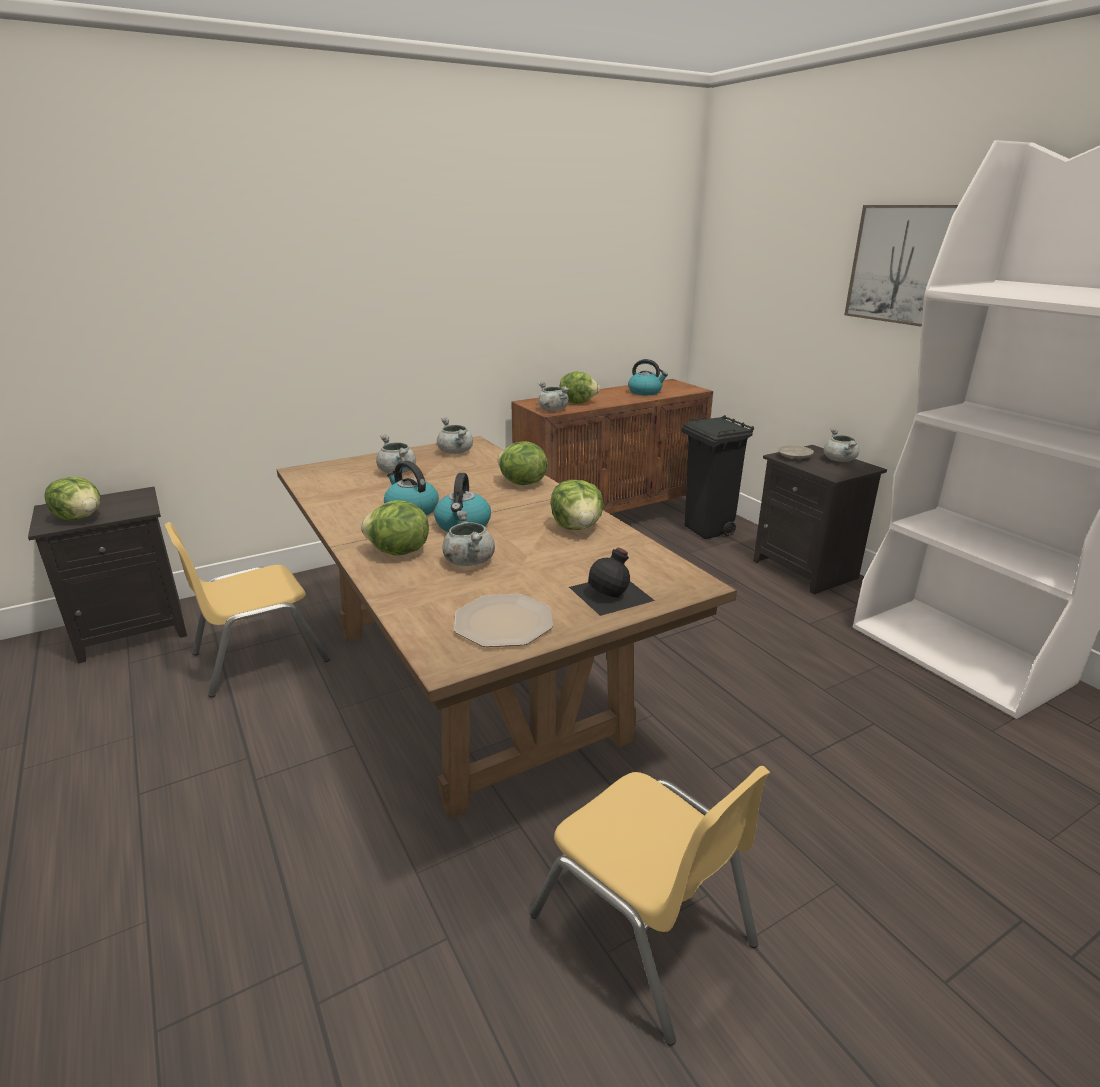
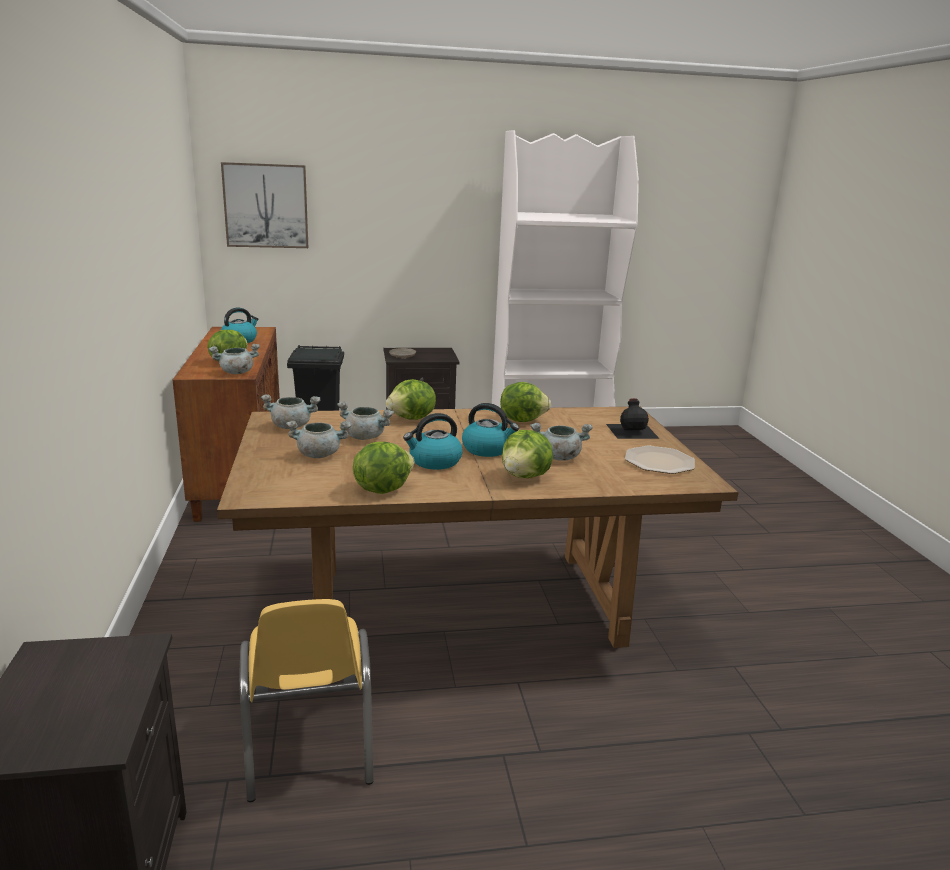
camera: 70 degrees left, 5 degrees down
(80, 518) = (98, 709): lettuce -> lettuce (382, 489)
(643, 930) = (735, 596): yellow chair -> none
(840, 460) = (423, 351): grey cooking pot -> grey cooking pot (366, 437)
(904, 264) = (431, 204): picture -> picture (266, 206)

